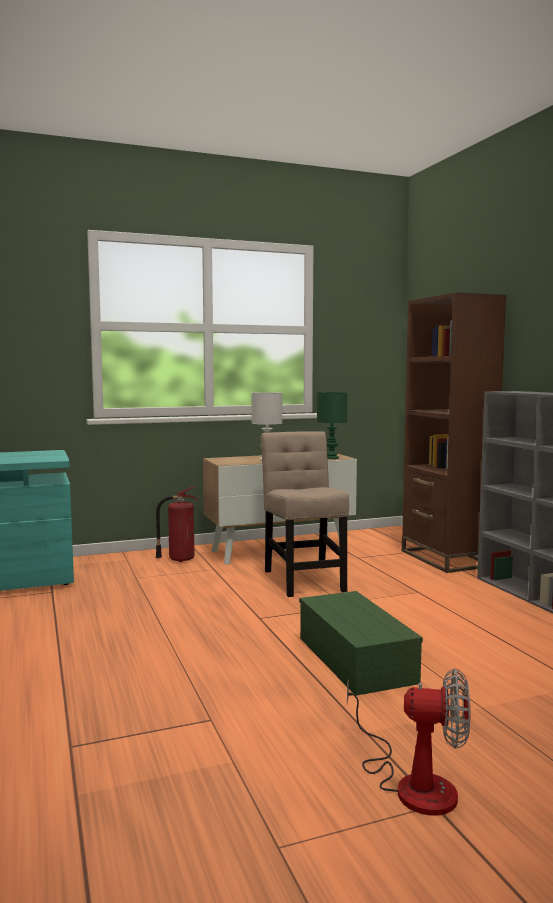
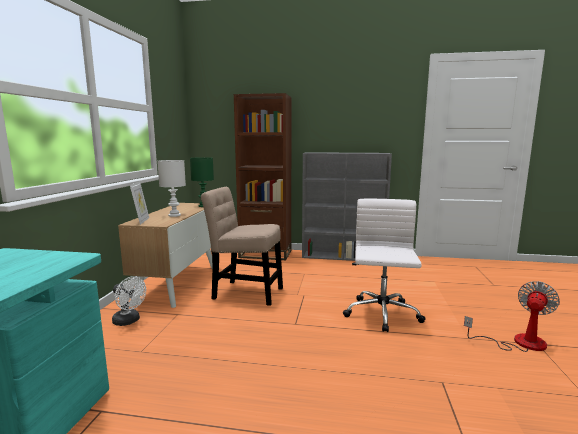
camera: 60 degrees left, 5 degrees up
(179, 559) = (129, 321): fire extinguisher -> white fan
(226, 458) = (141, 221): none -> picture frame
(358, 660) = (382, 314): green storage box -> white office chair

